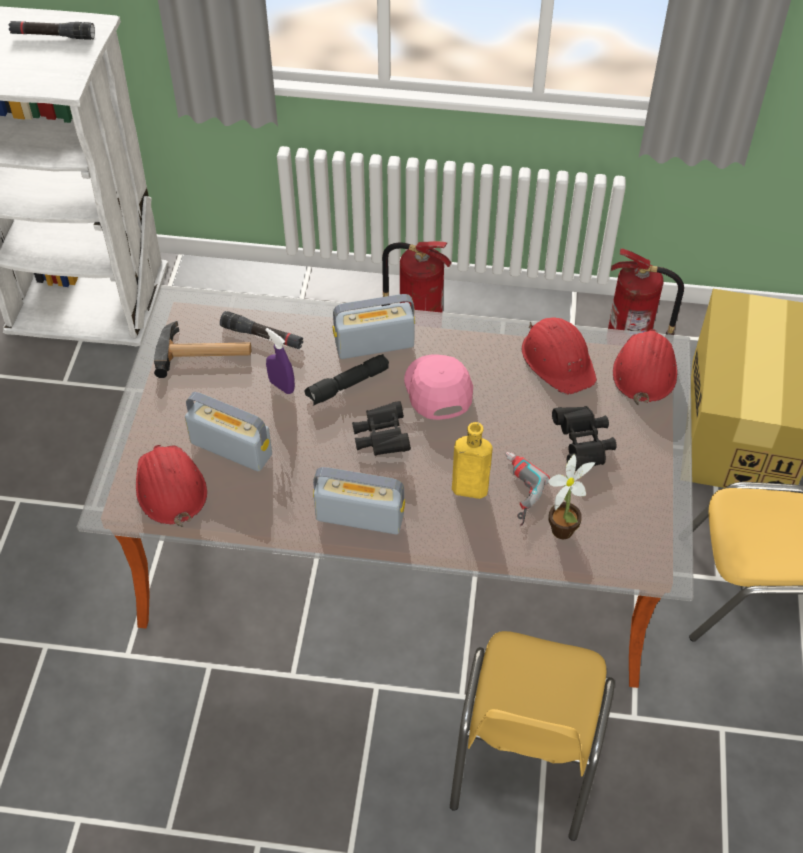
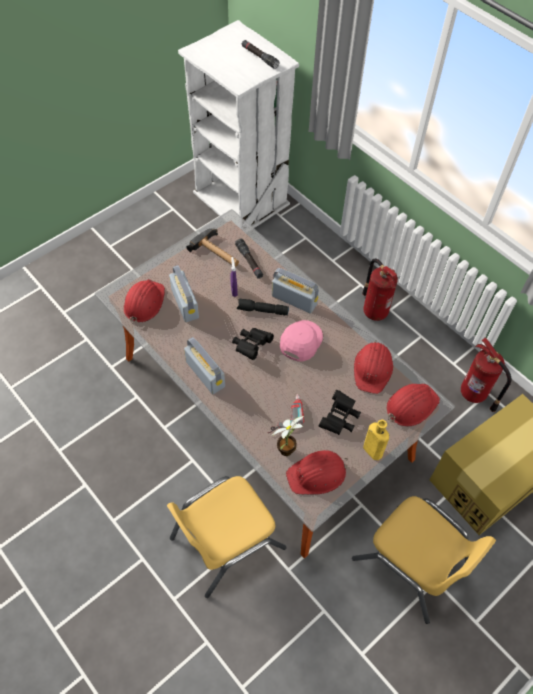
camera: 40 degrees right, 5 degrees up
(467, 489) = (264, 397): yellow bottle -> yellow bottle (371, 449)
(629, 529) = (317, 474): none -> red hard hat

